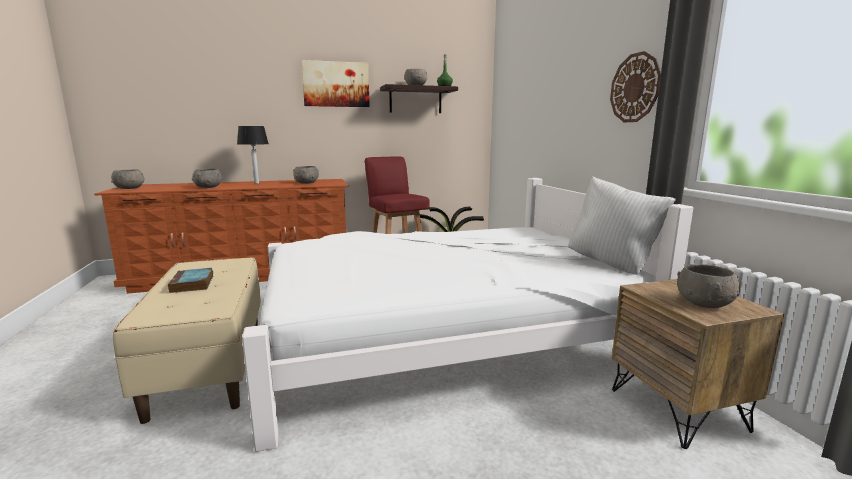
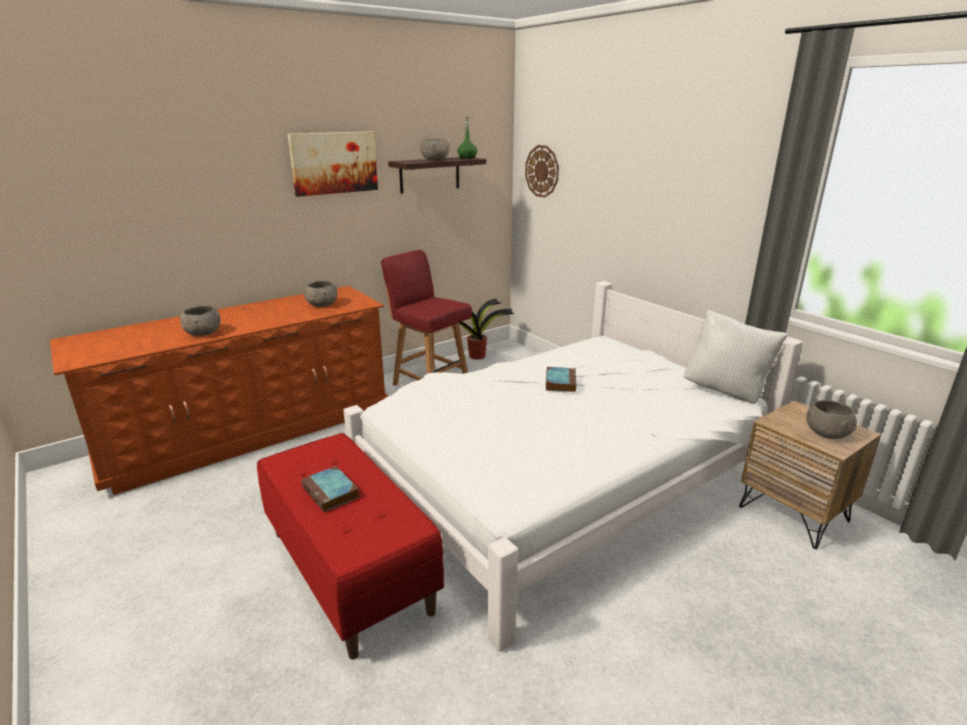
camera: 20 degrees left, 10 degrees up
(130, 188) = (85, 350): grey bowl -> none
(211, 363) = (350, 570): beige bench -> red bench
(256, 183) = (253, 312): table lamp -> none
(450, 243) = (560, 382): none -> book
(635, 88) = (728, 206): wall clock -> wall clock (542, 171)

